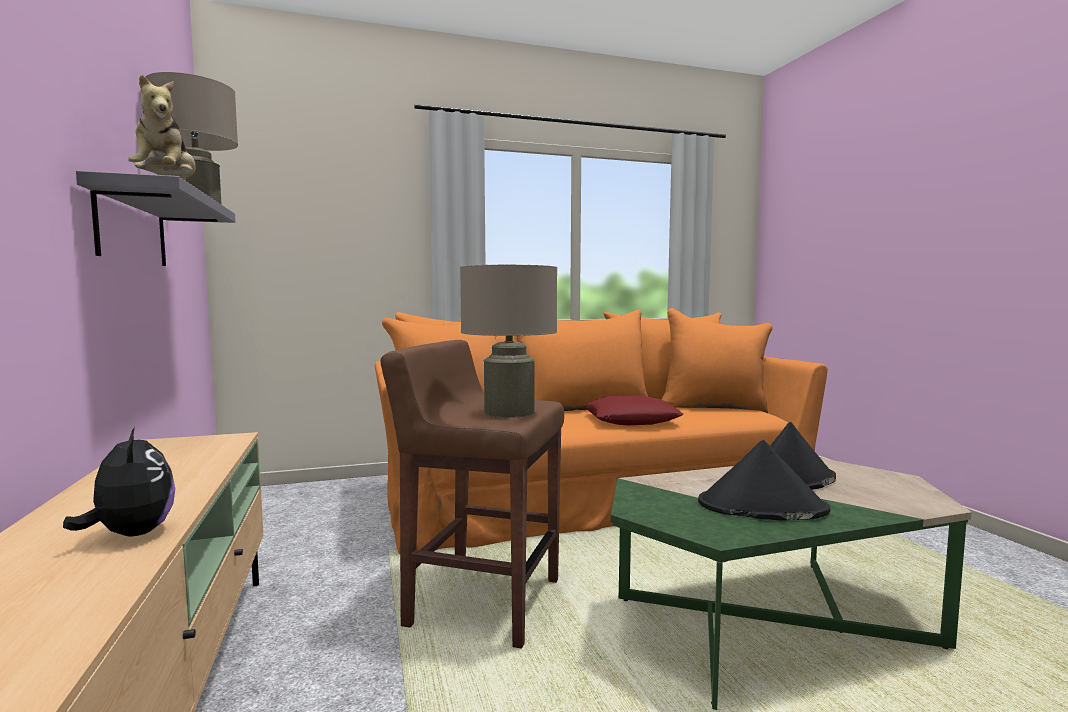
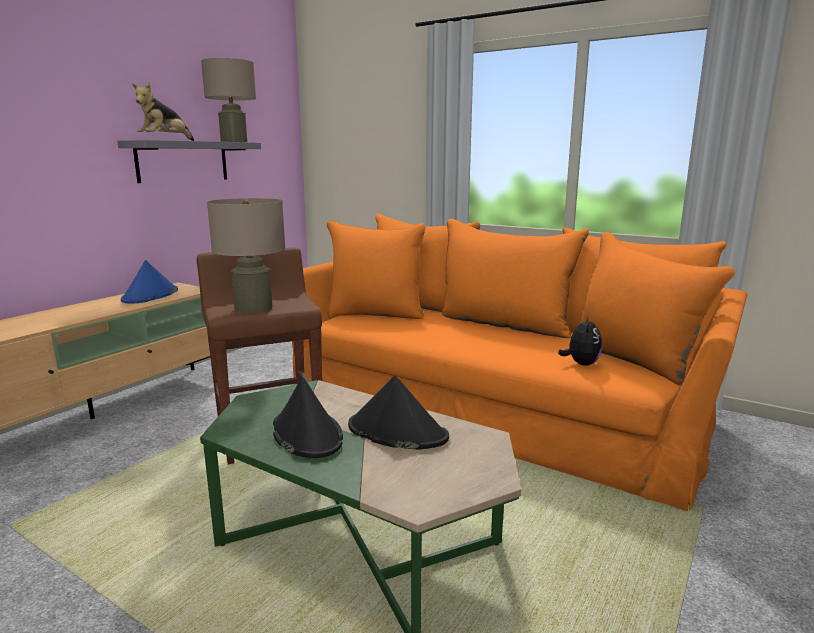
camera: 50 degrees right, 10 degrees up
(131, 534) = (47, 323): plush toy -> plush toy (581, 364)
(173, 459) = (150, 295): none -> blue hat
(631, 419) = (491, 345): red pillow -> none

